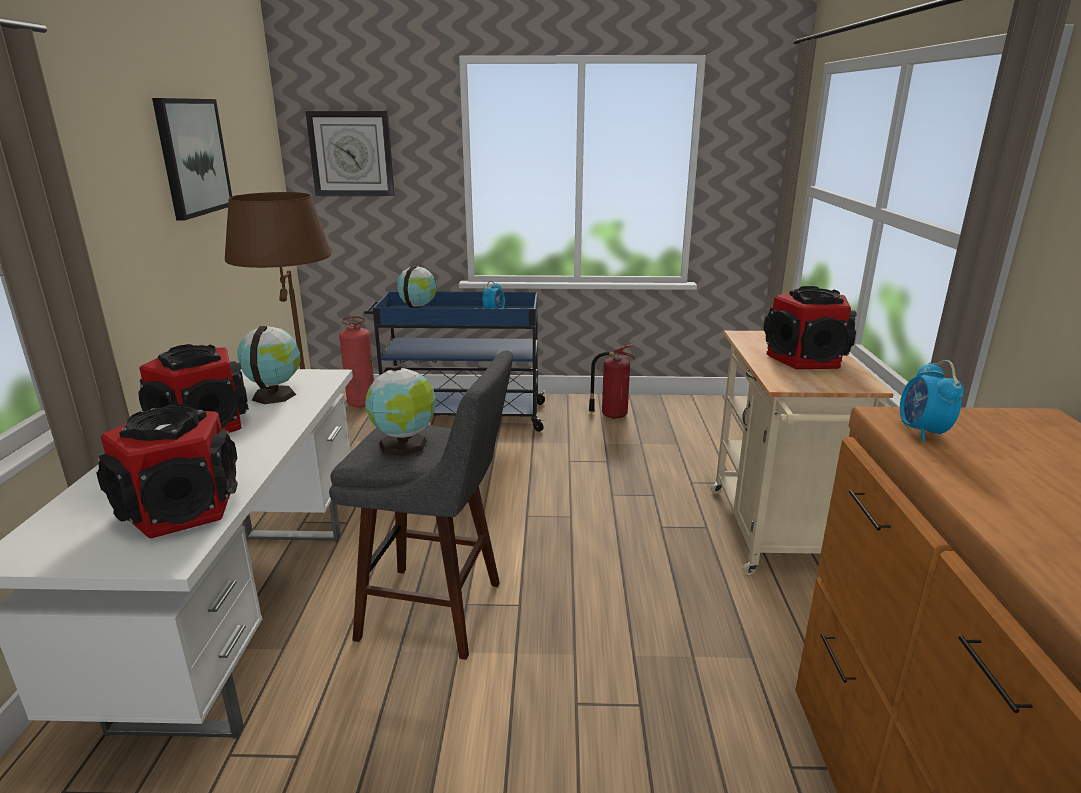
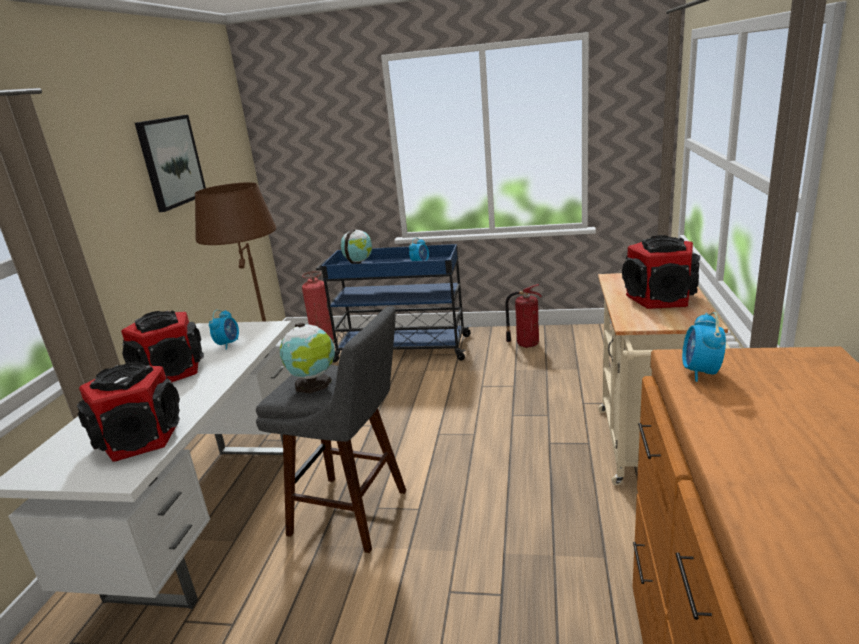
camera: 10 degrees right, 0 degrees up
(274, 394) = (228, 344): globe -> alarm clock
(351, 154) = (303, 142): wall clock -> none

